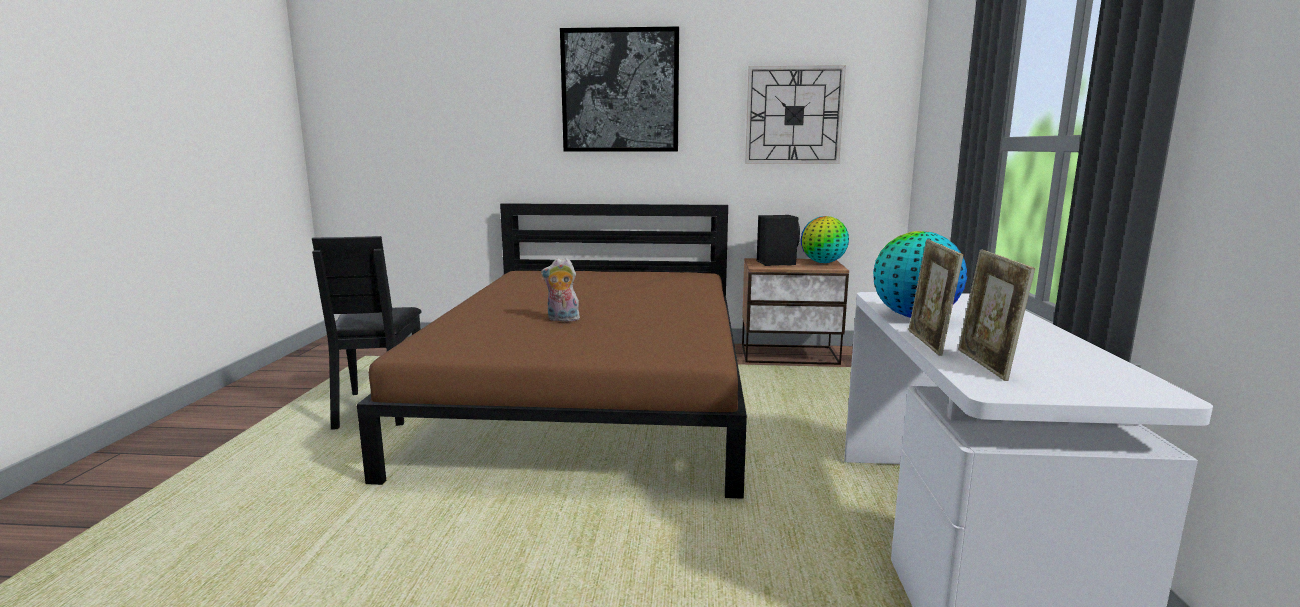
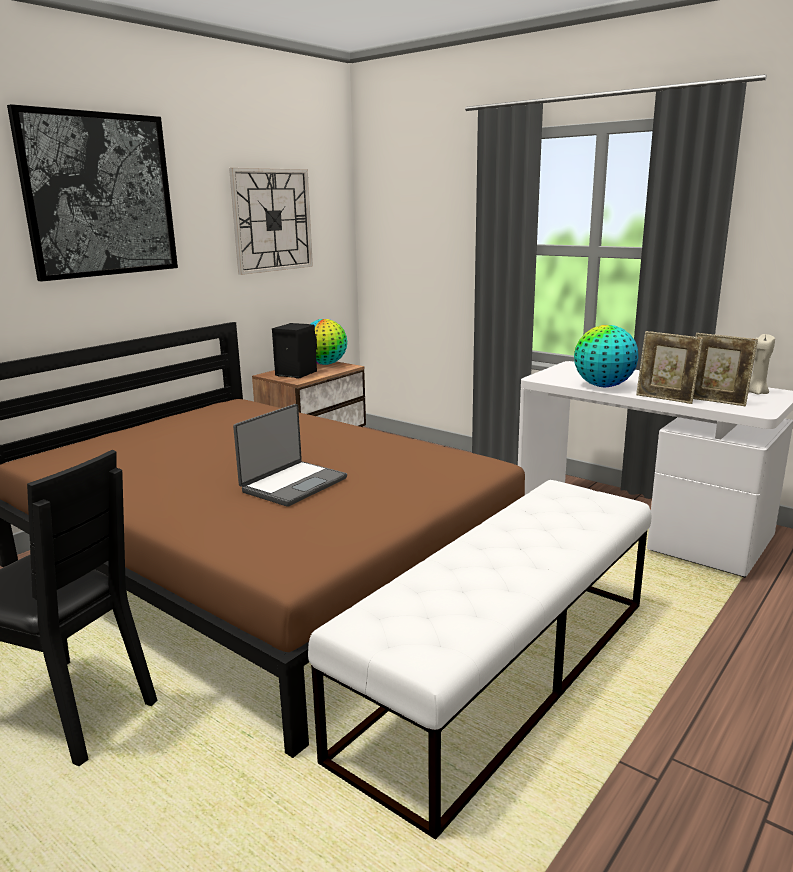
camera: 55 degrees left, 5 degrees up
(533, 536) = (504, 673): none -> white bench
(562, 319) = (293, 484): plush toy -> laptop
(1108, 381) = (756, 393): none -> beige candle

